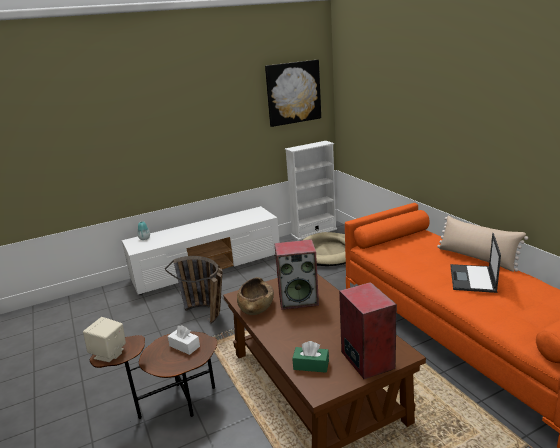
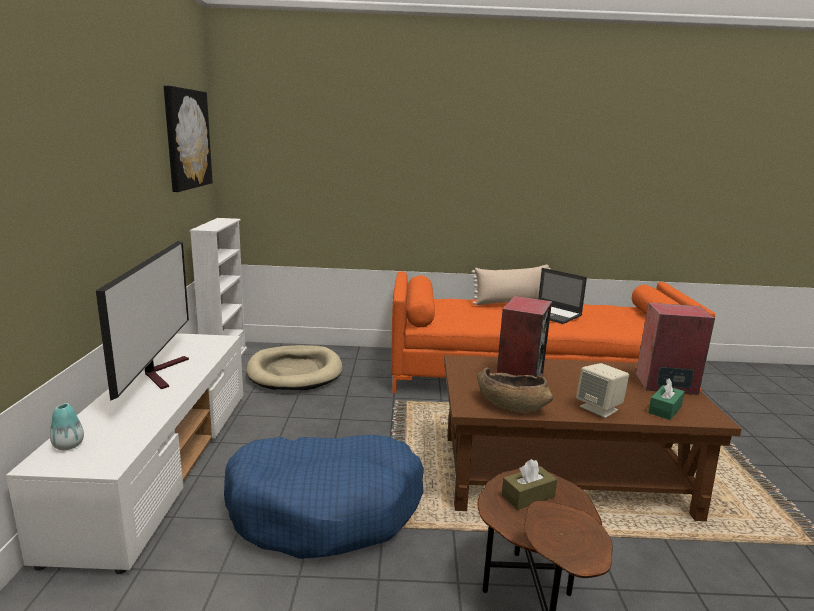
camera: 65 degrees left, 5 degrees down
(109, 354) = (575, 546): beige speaker -> beige speaker (599, 408)
(184, 346) = (528, 496): white tissue box -> brown tissue box
(208, 317) = (326, 508): basket -> blue dog bed
(216, 223) = (161, 372): none -> television

